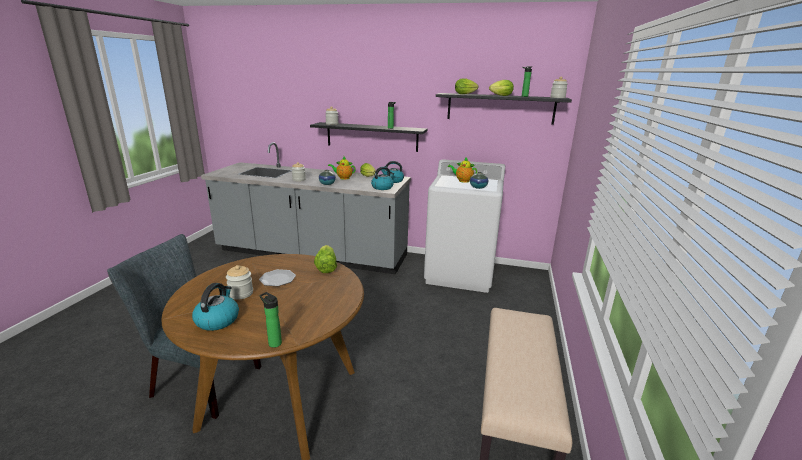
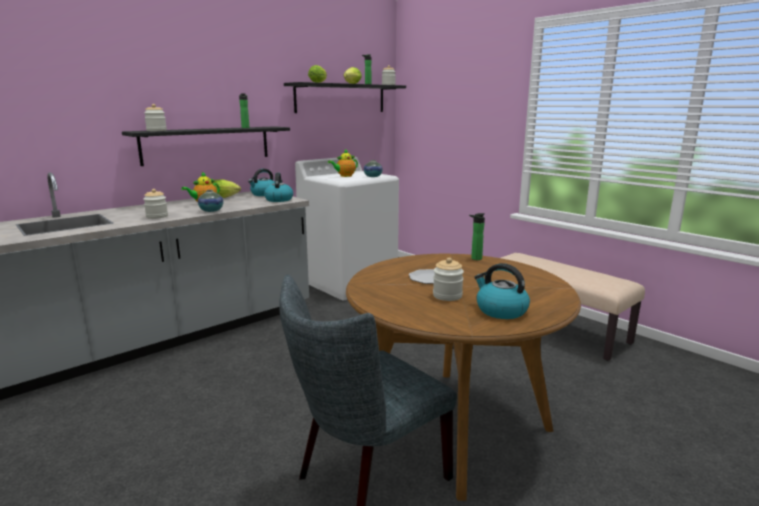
camera: 55 degrees left, 5 degrees down
(273, 343) = (564, 295): bottle -> bottle (475, 259)
(326, 267) = (426, 259): lettuce -> none

